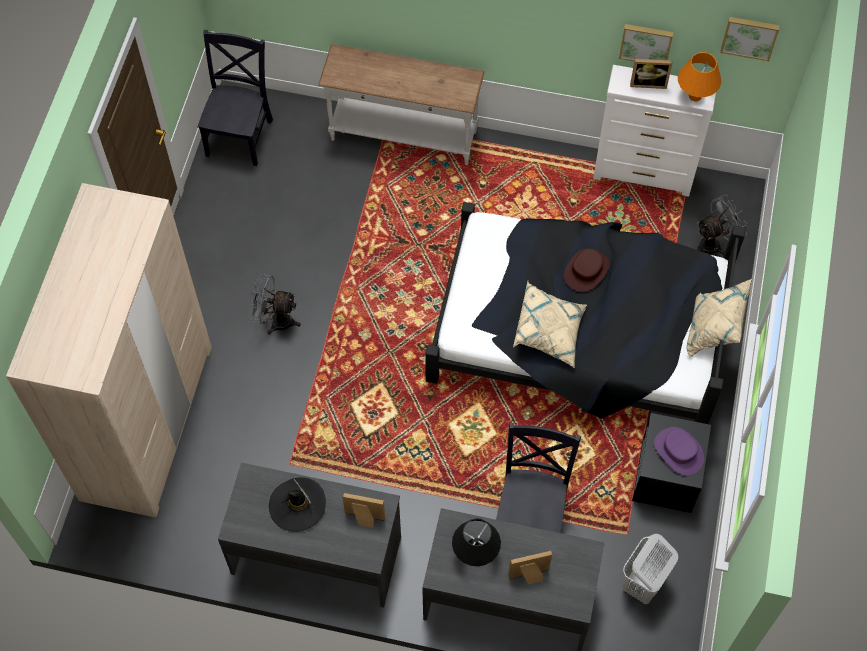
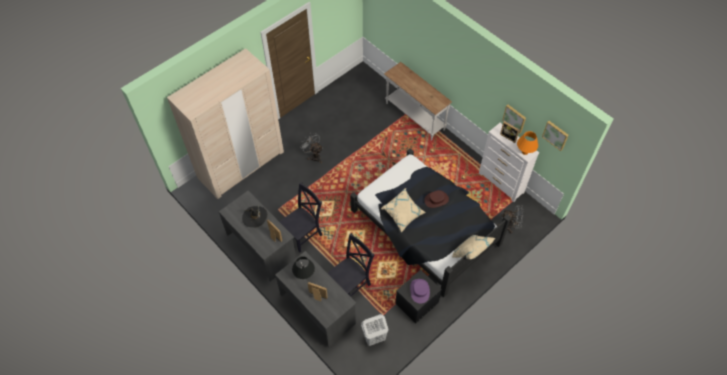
camera: 35 degrees right, 5 degrees down
(240, 135) = (354, 84): black chair -> black chair (304, 234)

